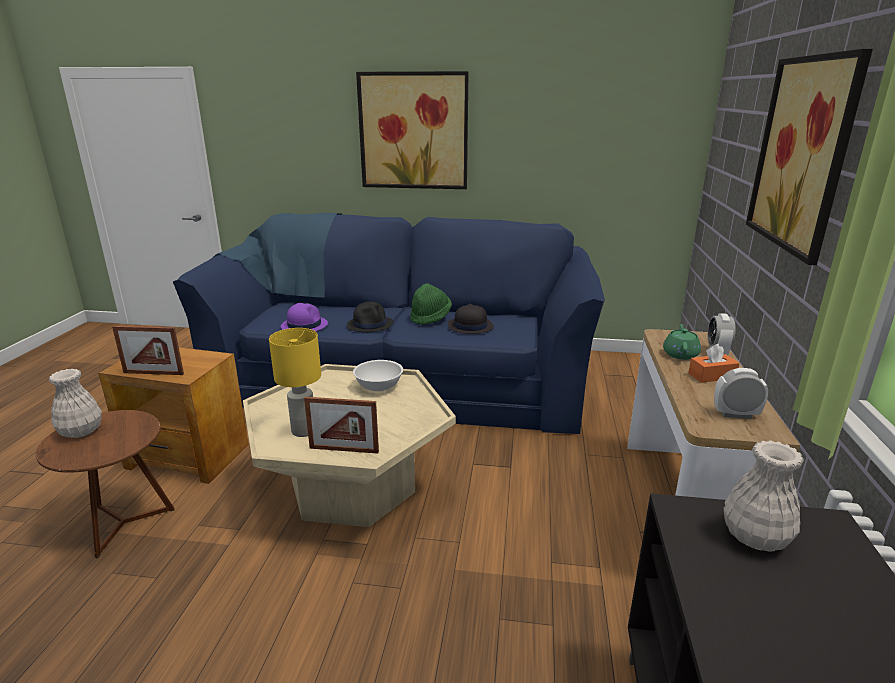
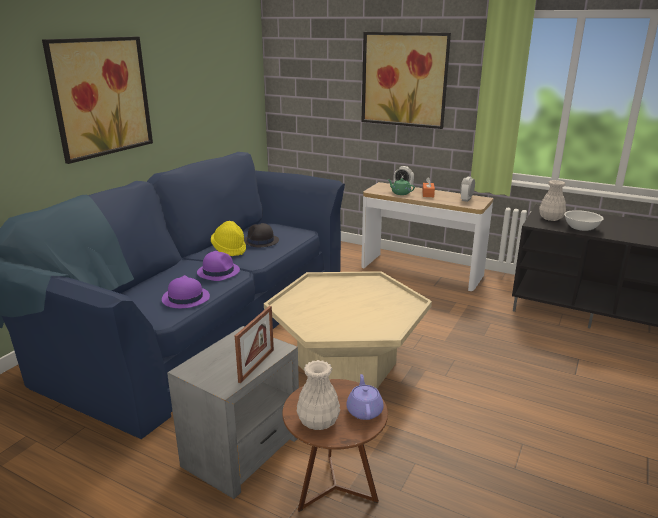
camera: 70 degrees left, 0 degrees up
(92, 453) = (364, 410): none -> purple teapot
(188, 457) = (243, 450): brown side table -> grey side table
(303, 431) = (366, 323): yellow table lamp -> none
(344, 450) = (399, 311): picture frame -> none
(370, 324) = (218, 271): black hat -> purple hat
(378, 386) = (316, 290): white bowl -> white bowl (581, 228)
(430, 317) = (229, 249): green hat -> yellow hat

